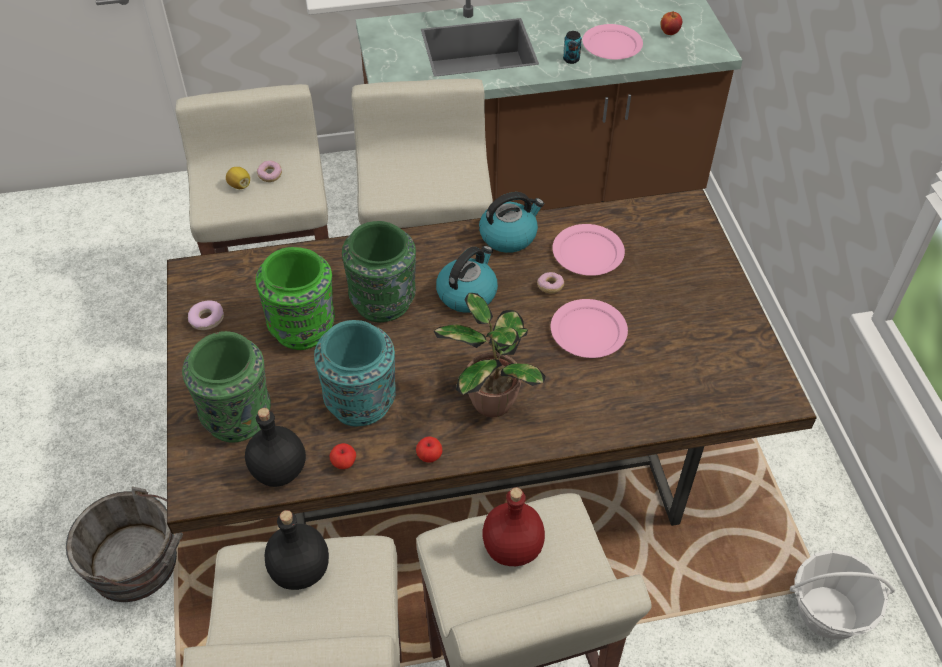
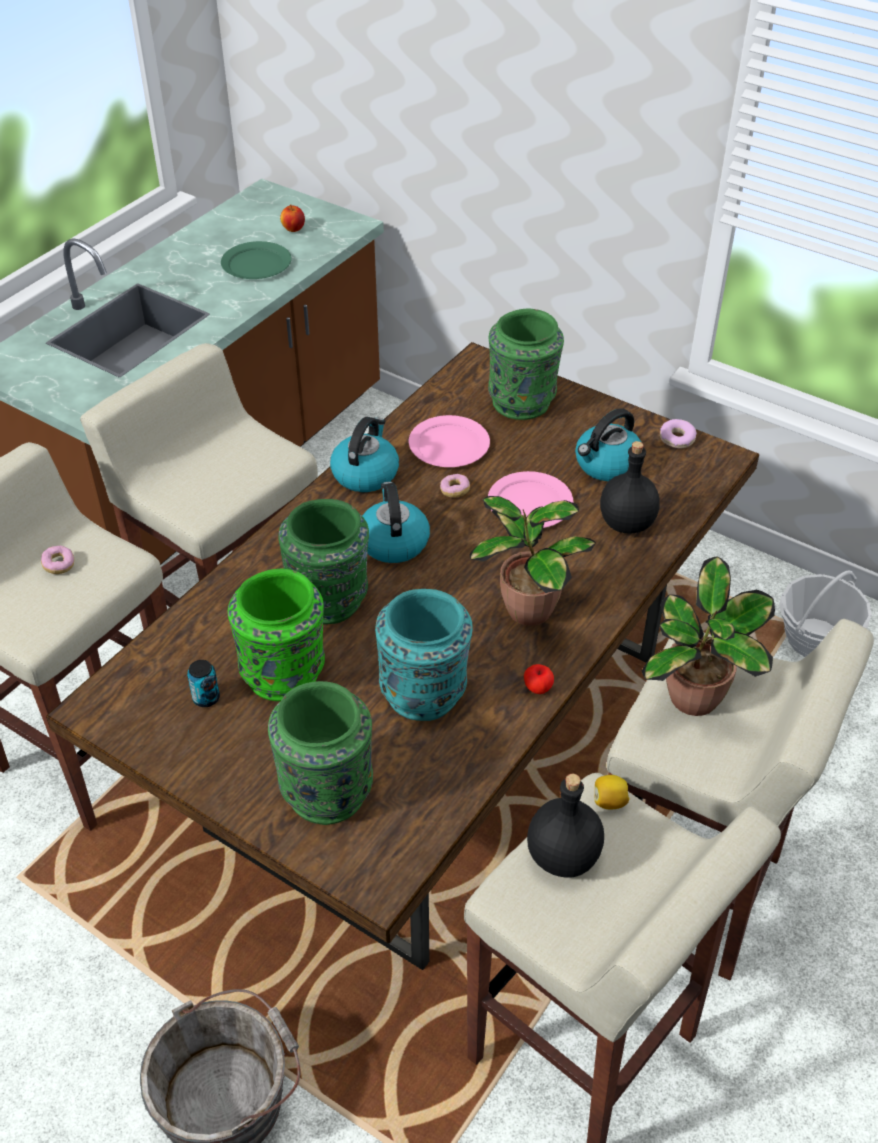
camera: 45 degrees left, 5 degrees down
(207, 319) = (172, 735): donut -> donut (677, 439)
(239, 185) = (37, 595): lemon -> lemon (609, 801)
(279, 470) = (428, 801): black bottle -> black bottle (625, 523)
(344, 463) = (476, 750): apple -> none
(512, 549) = (695, 700): red bottle -> potted plant
(571, 59) = (235, 294): can -> can (206, 698)
(612, 45) = (257, 264): pink plate -> green plate
(680, 255) = (522, 402): none -> green vase
(681, 342) = (607, 465): none -> kettle

